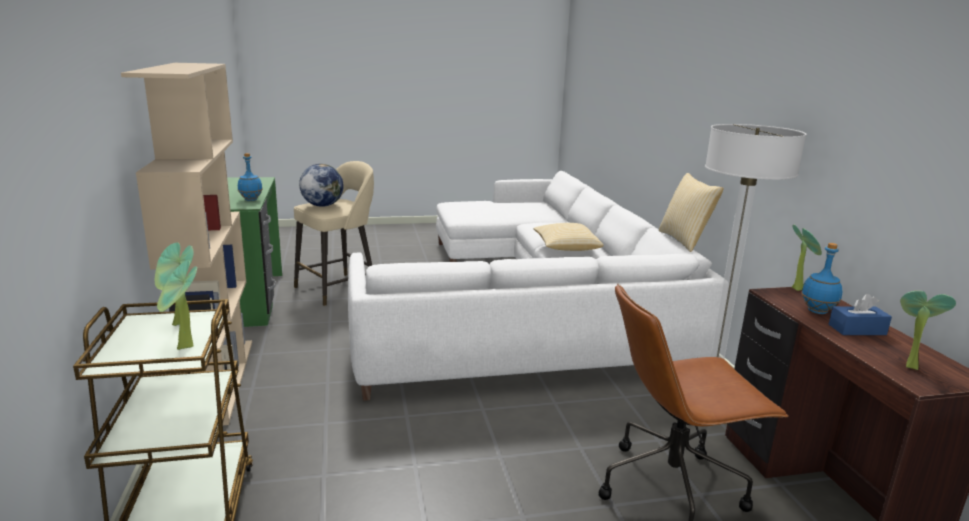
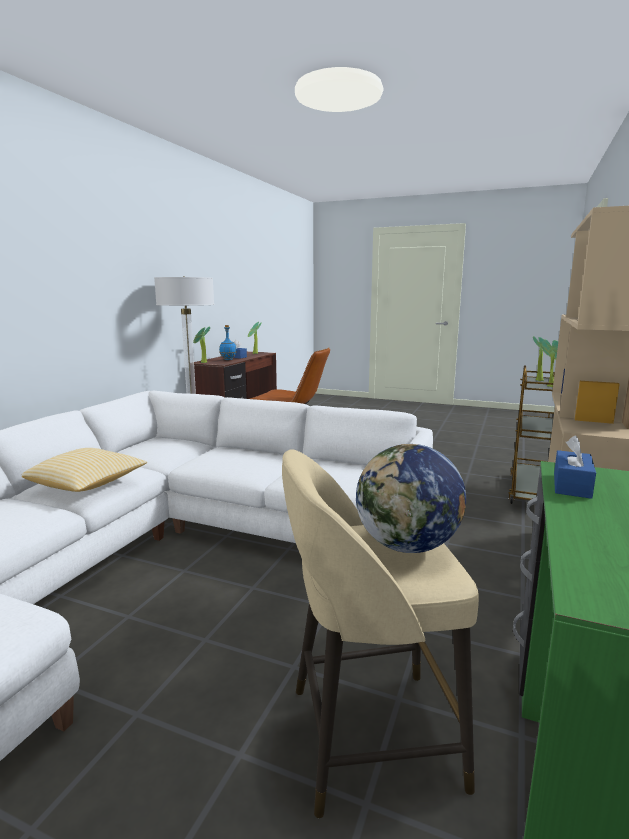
camera: 145 degrees left, 5 degrees down
(250, 200) = (571, 485): blue bottle -> blue tissue box
(685, 241) = (112, 397): pillow -> none

